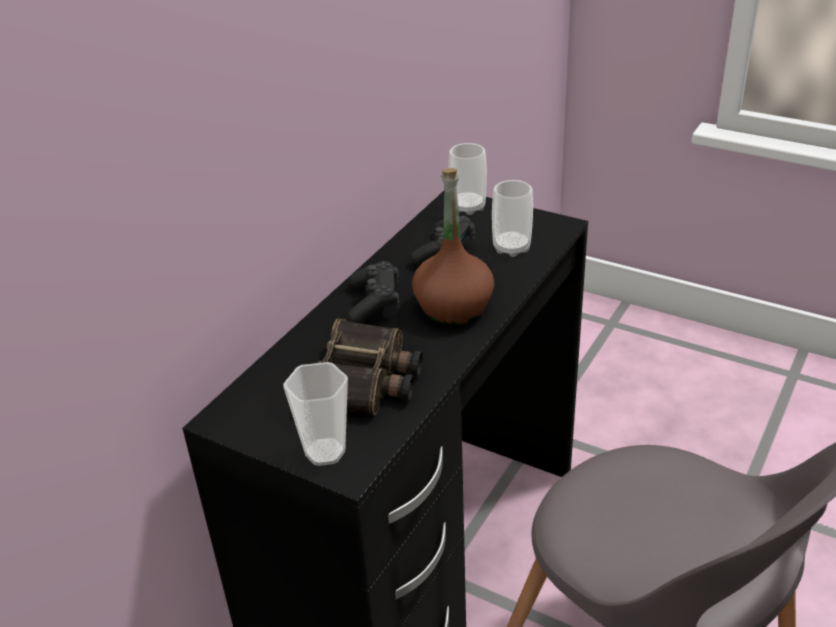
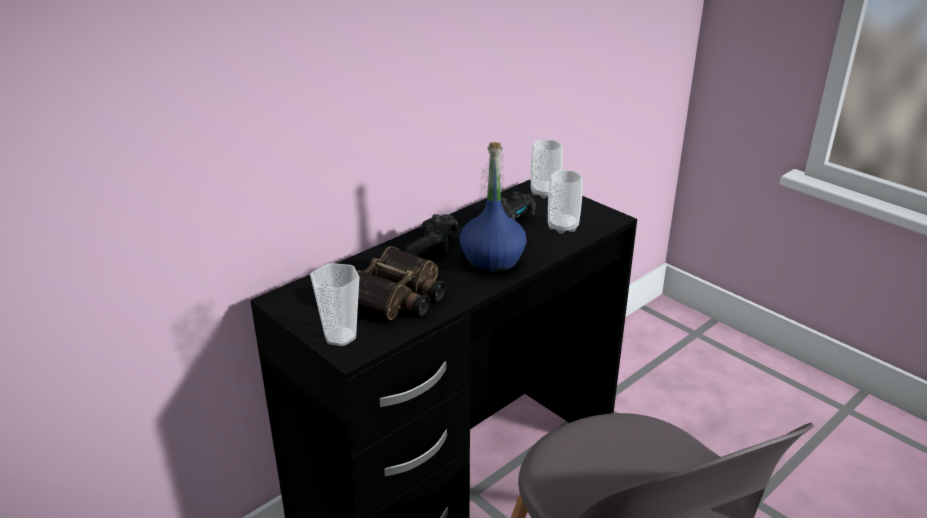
camera: 15 degrees right, 5 degrees down
(453, 307) = (492, 259): brown bottle -> blue bottle

